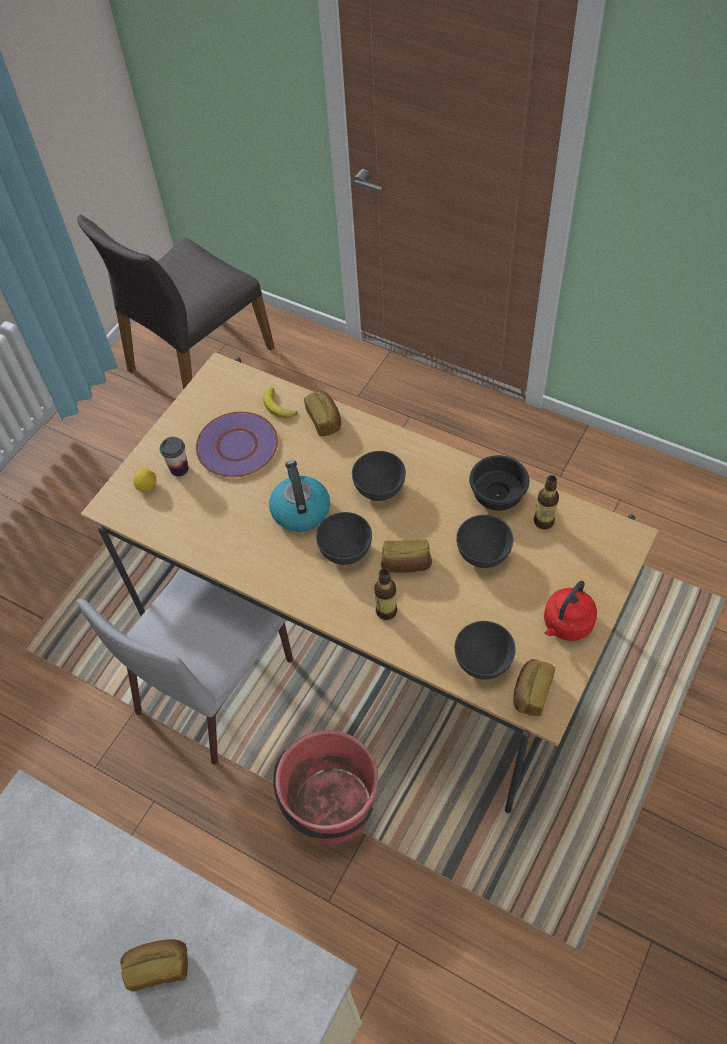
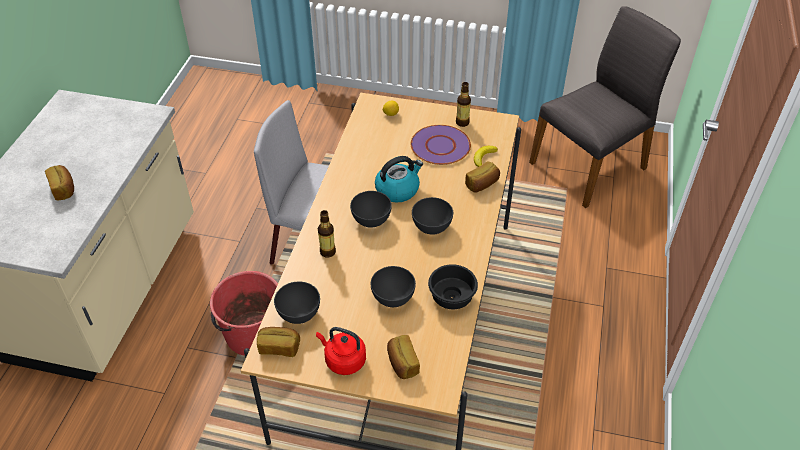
camera: 70 degrees right, 10 degrees down
(179, 468) = (410, 124): cup -> none
(198, 359) = (590, 166): grey chair -> grey chair turned 120 degrees clockwise
(406, 564) = (370, 255): bread -> bread (402, 363)
(544, 521) = (436, 331): bottle -> bottle (462, 122)

